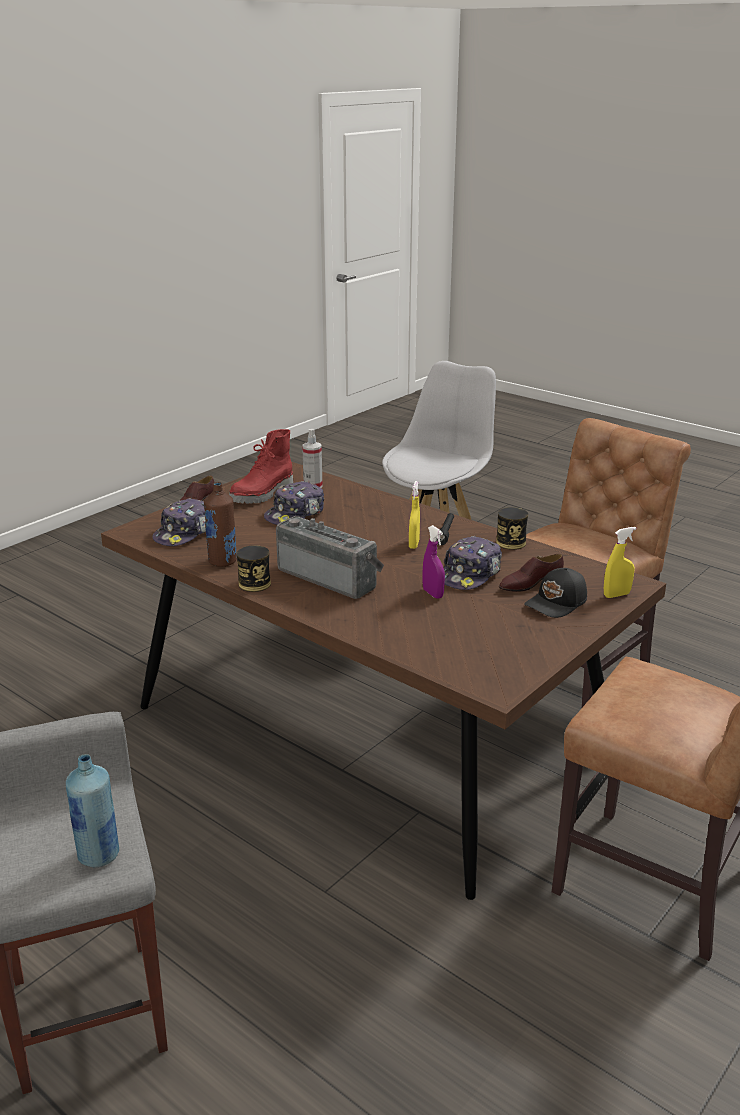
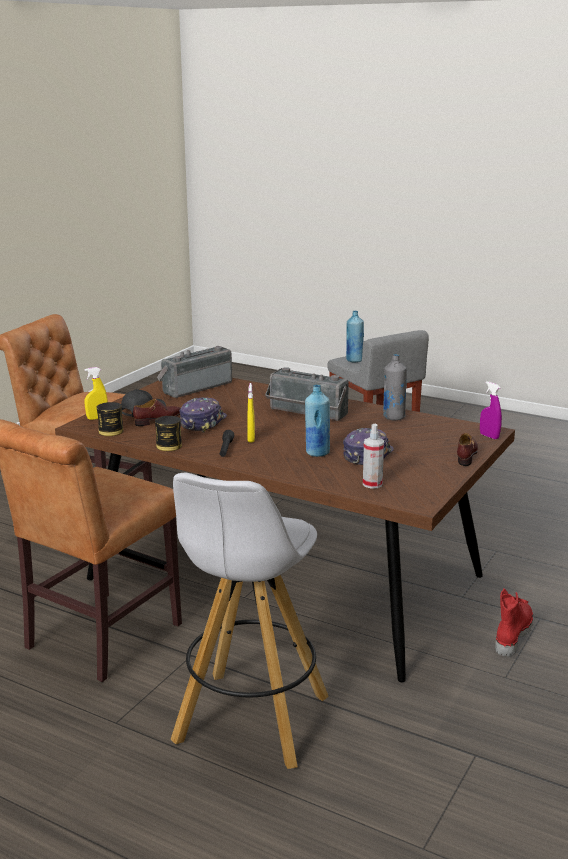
camera: 170 degrees right, 5 degrees down
(185, 533) = (446, 433): cap -> none
(222, 561) = (393, 417): brown bottle -> grey bottle
(254, 584) = (357, 406): can -> can (111, 431)
(263, 494) = (414, 471): red boot -> red boot (512, 635)
(346, 521) = (317, 453): none -> blue bottle
(433, 593) = (229, 410): purple spray bottle -> purple spray bottle (489, 436)
(481, 650) = (195, 387): none -> radio

